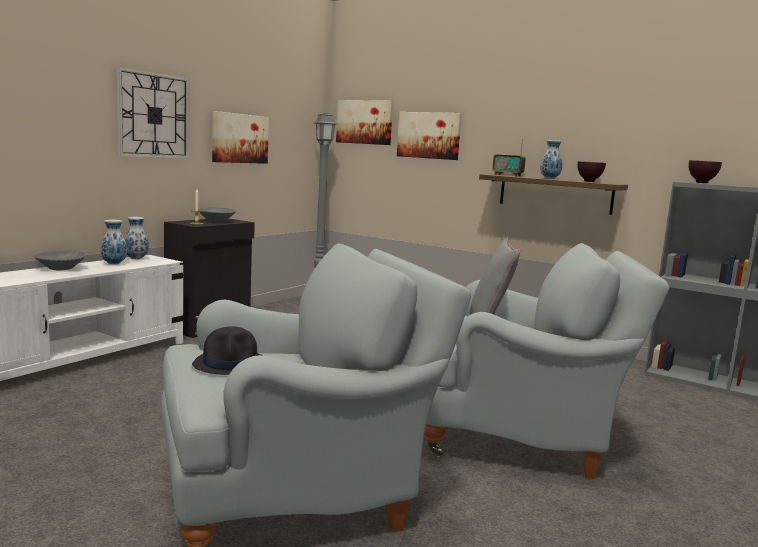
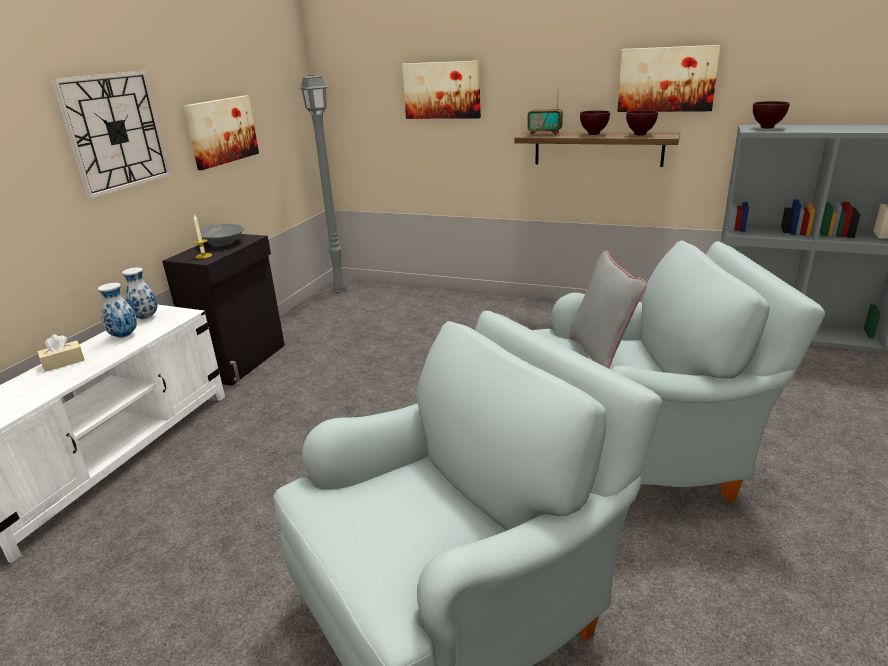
camera: 10 degrees left, 15 degrees up
(61, 268) = (63, 362): grey bowl -> beige tissue box
(231, 364) = (375, 517): black hat -> none
(364, 122) = (359, 79): picture -> picture (666, 79)
(549, 178) = (594, 134): vase -> brown bowl

